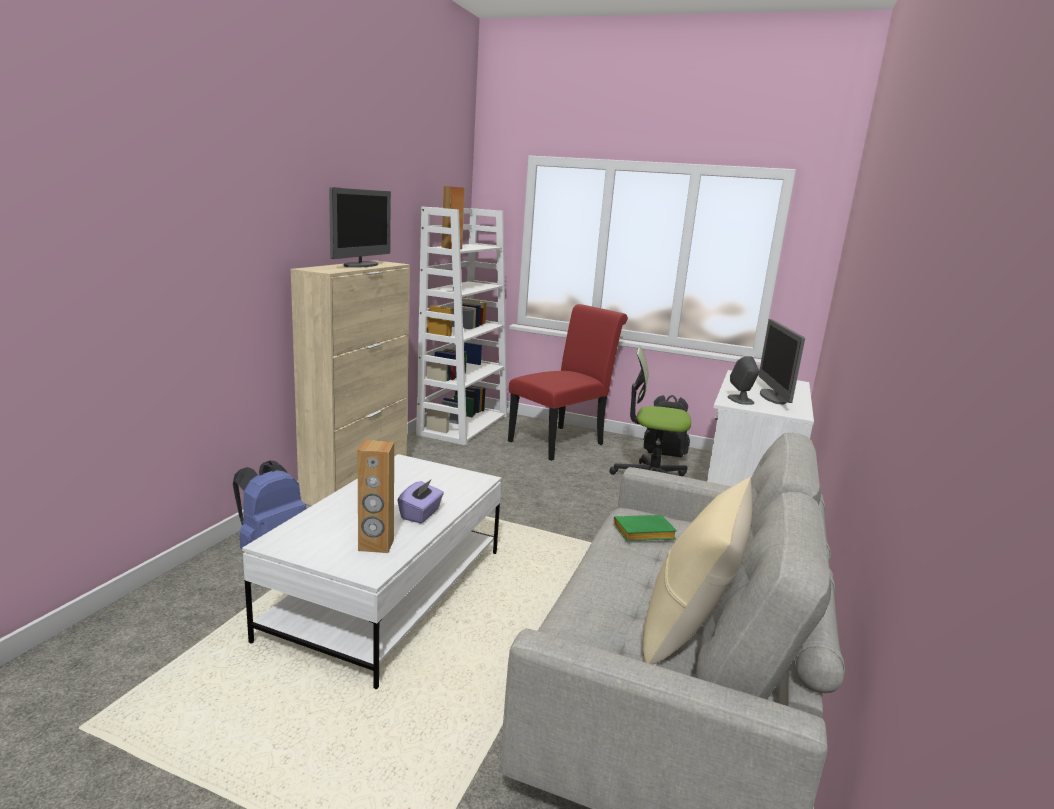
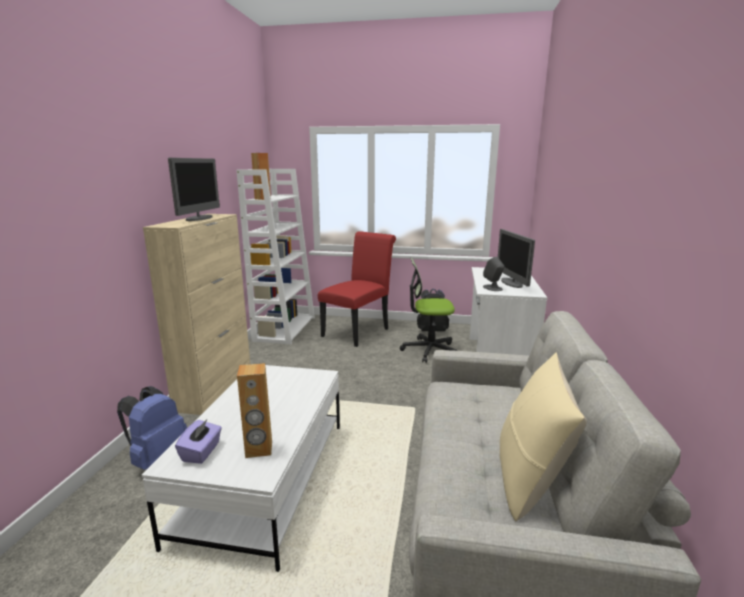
camera: 10 degrees left, 0 degrees up
(421, 514) = (286, 414): purple tissue box -> purple tissue box (201, 452)
(642, 534) = (461, 401): green book -> none

